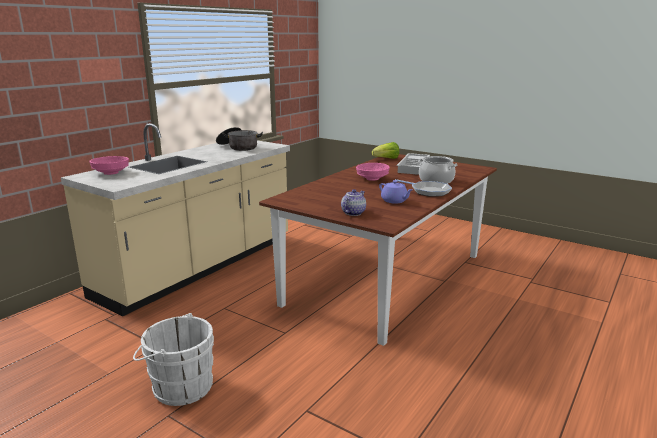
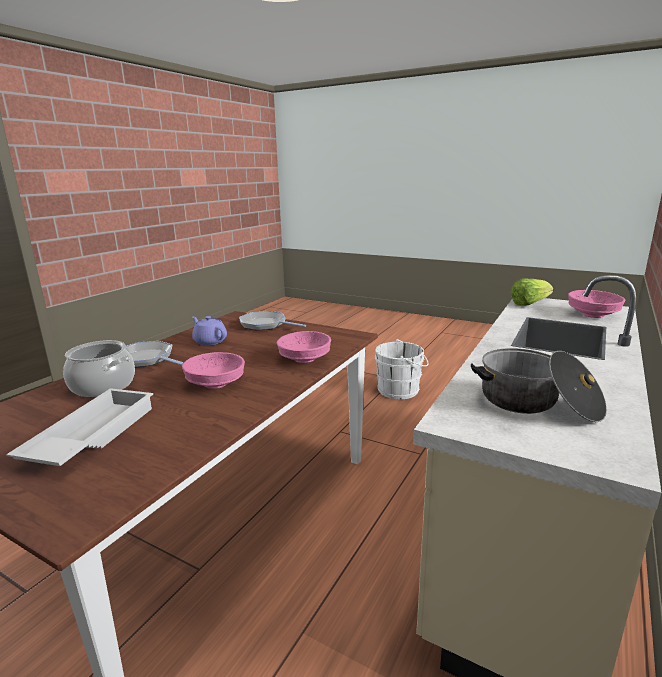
camera: 175 degrees right, 0 degrees up
(321, 187) = (304, 359): none -> pink bowl
(353, 213) = (265, 325): teapot -> frying pan
(386, 159) = (121, 486): lettuce -> lettuce (529, 303)

